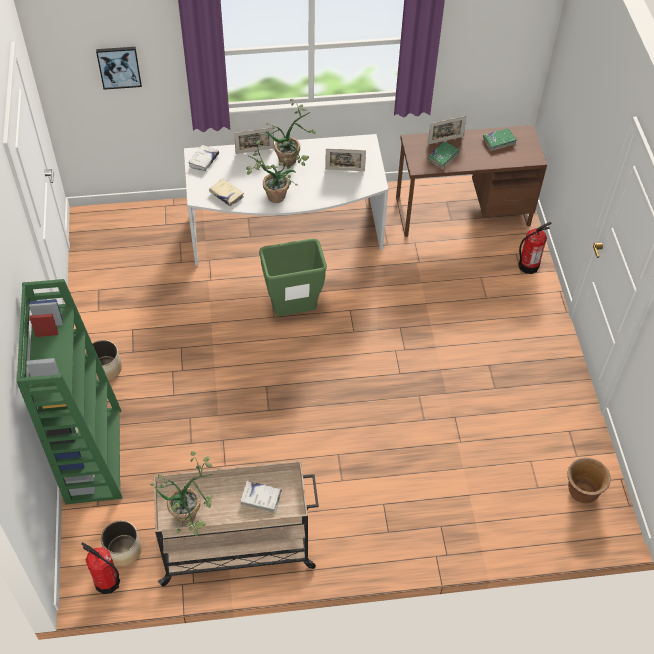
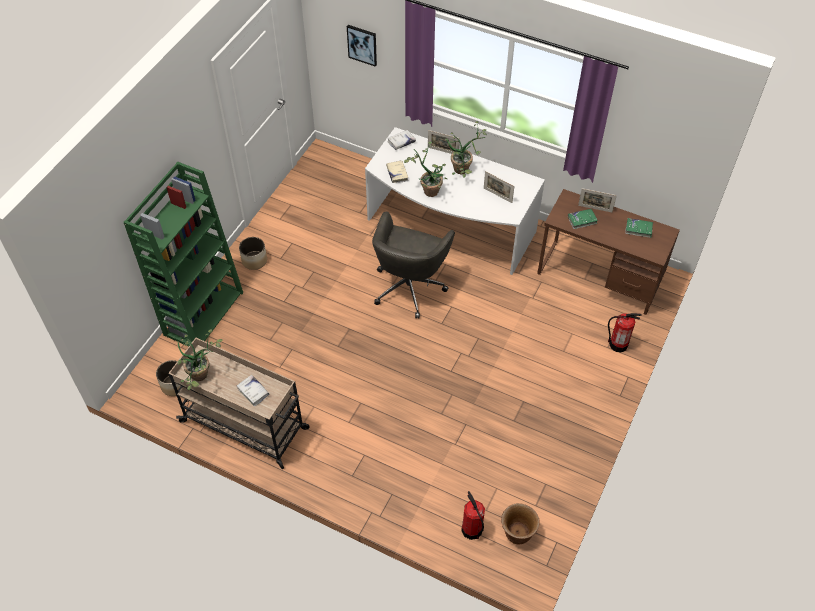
camera: 35 degrees right, 0 degrees up
(107, 582) = (150, 399): fire extinguisher -> fire extinguisher (471, 530)
(292, 311) = (409, 286): green trash can -> grey office chair

